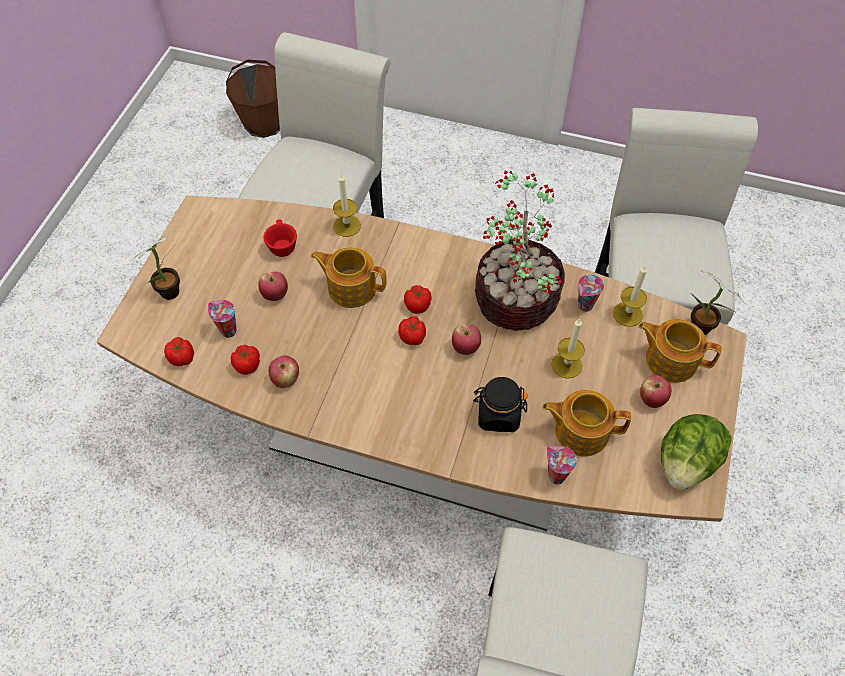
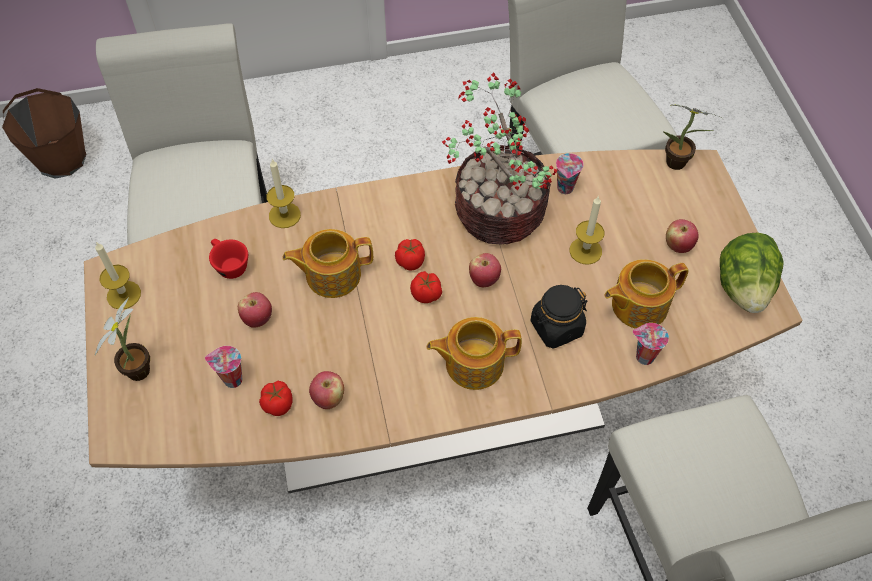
camera: 30 degrees left, 0 degrees up
(182, 358) = (202, 432): tomato -> none
(627, 314) = (607, 178): candle -> candle (124, 295)
(670, 359) = (670, 202): teapot -> teapot (473, 363)

